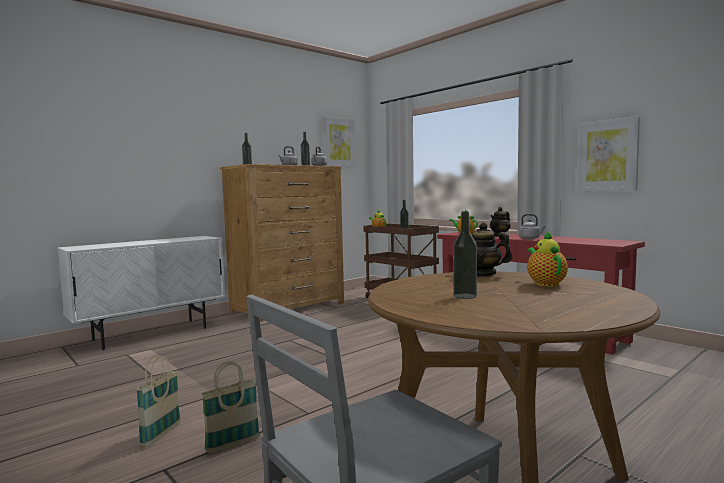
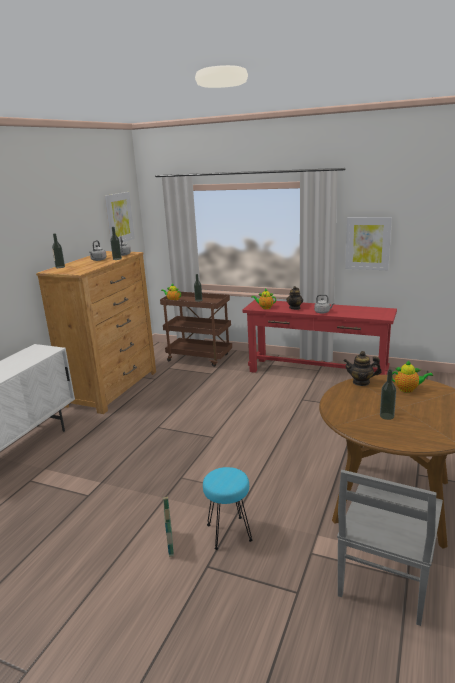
camera: 25 degrees left, 15 degrees up
(233, 445) = (229, 533): basket -> turquoise stool
(545, 283) = (408, 389): teapot -> teapot turned 135 degrees clockwise

